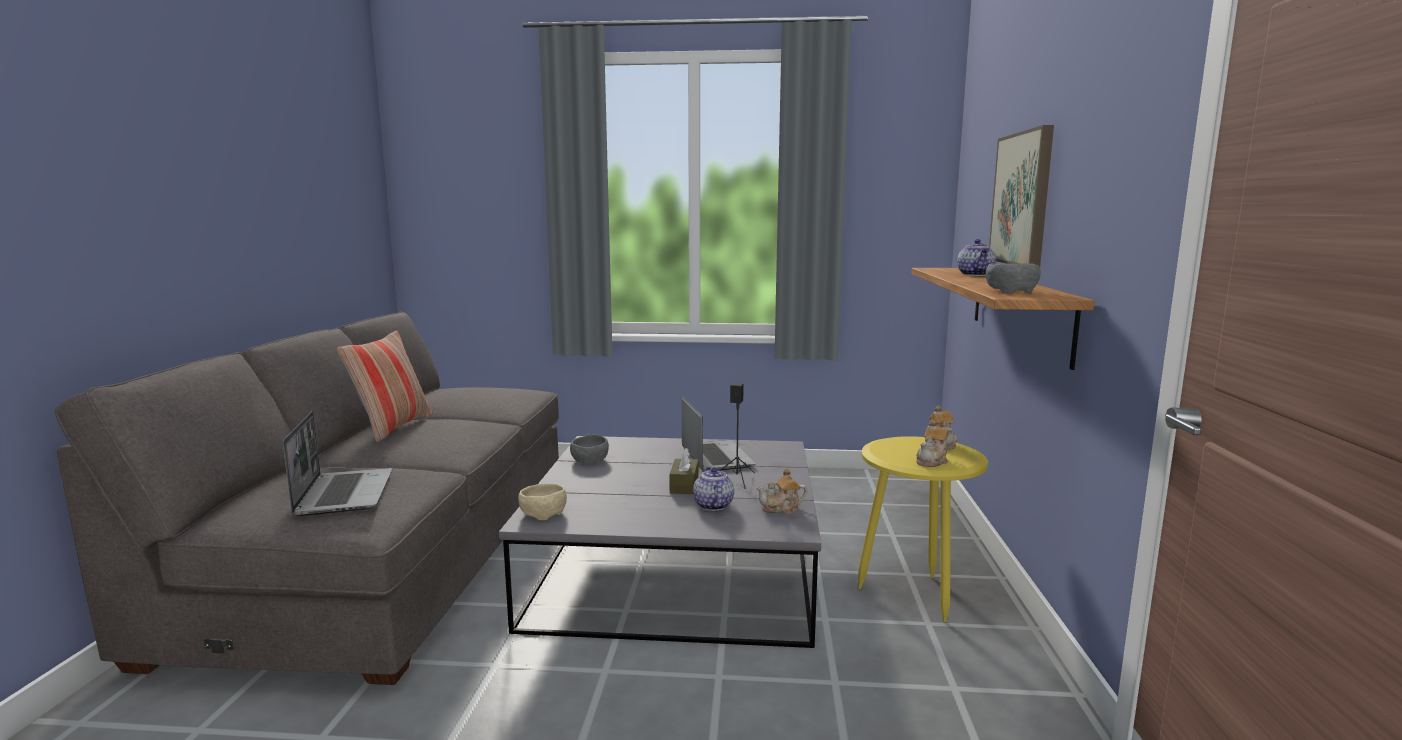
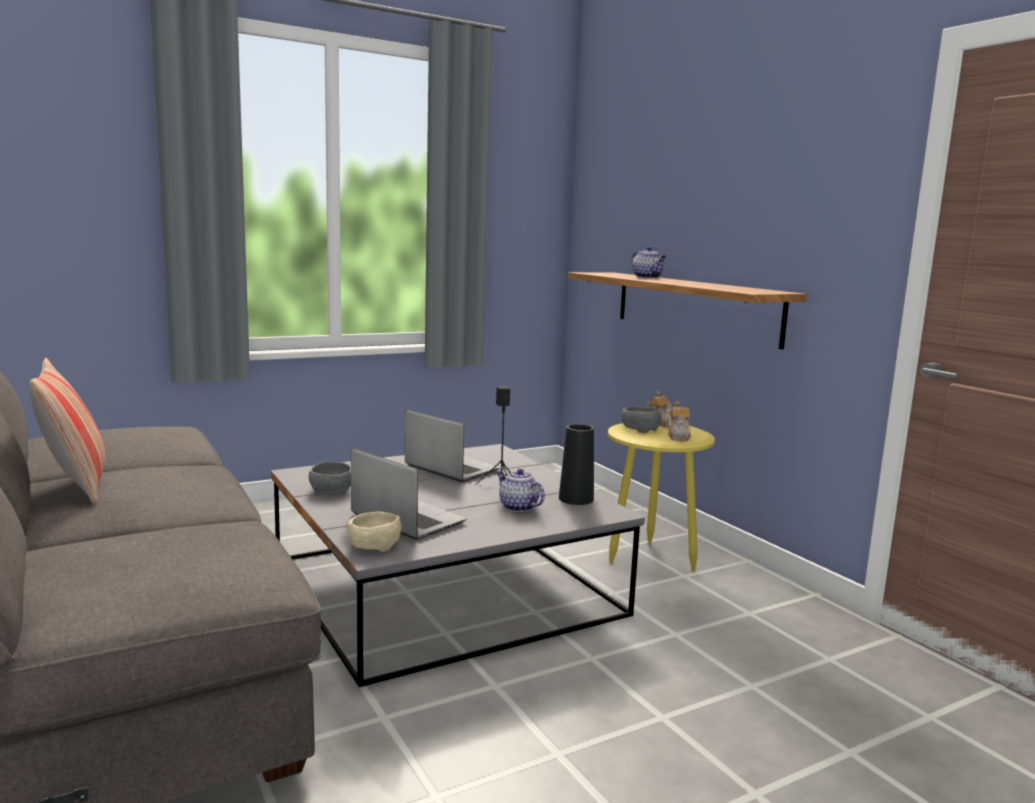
camera: 35 degrees left, 0 degrees up
(344, 493) = (184, 561): laptop -> laptop (406, 519)
(684, 485) = (464, 496): brown tissue box -> none
(781, 509) = (576, 499): teapot -> black vase
(1010, 291) = (735, 289): grey bowl -> grey bowl (639, 429)
(1022, 199) = (691, 213): picture -> none

